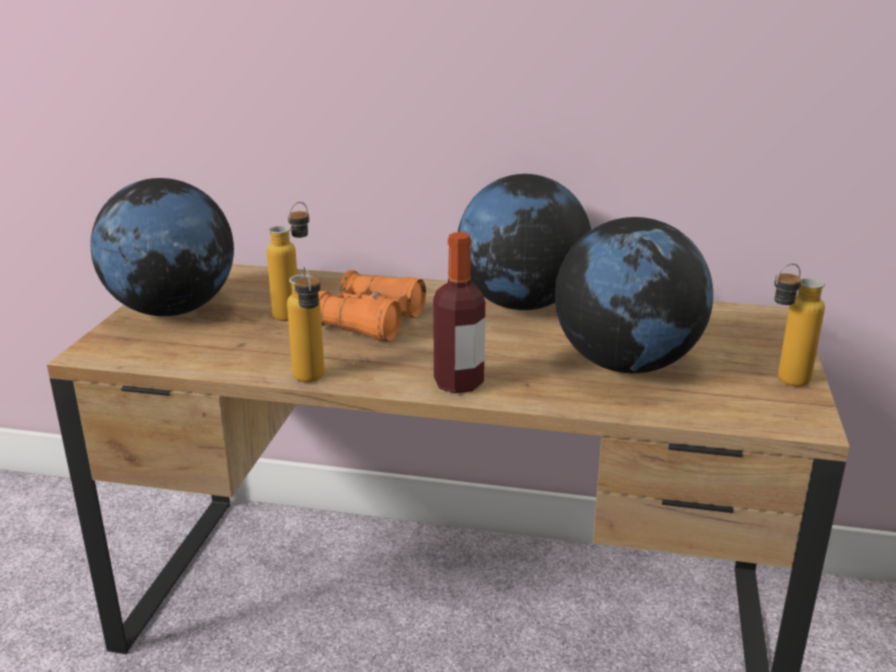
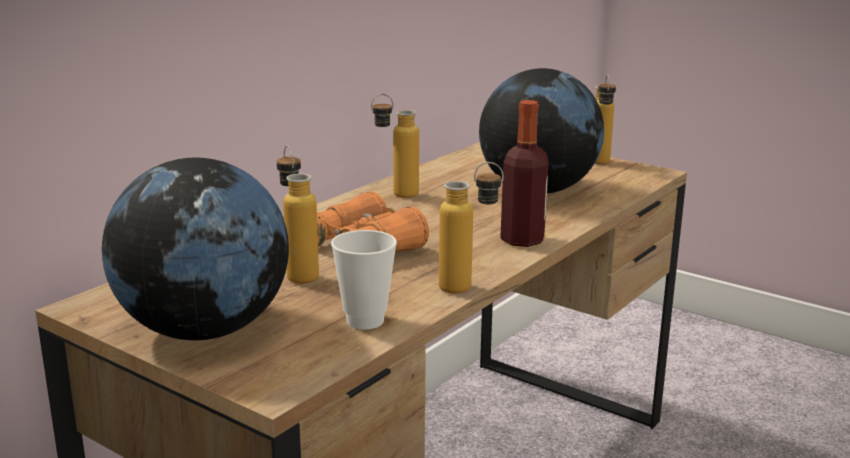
camera: 65 degrees left, 5 degrees down
(217, 356) = (365, 321): none -> cup
(521, 304) = (395, 195): globe -> bottle

